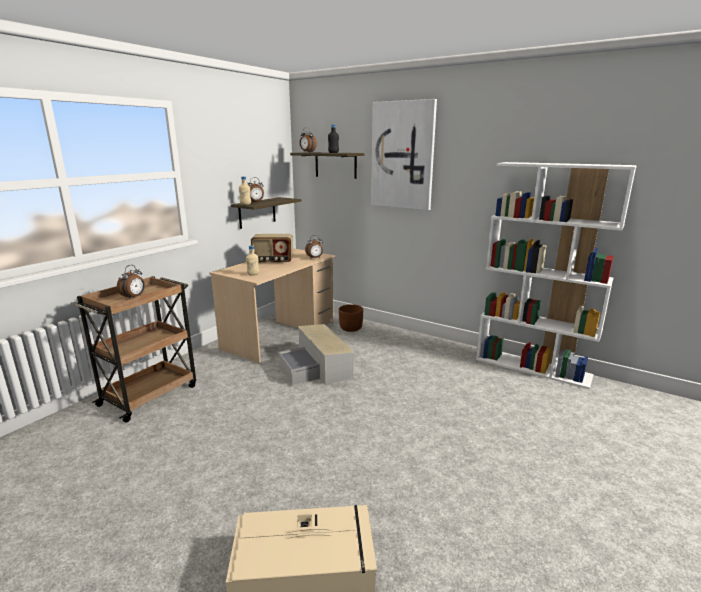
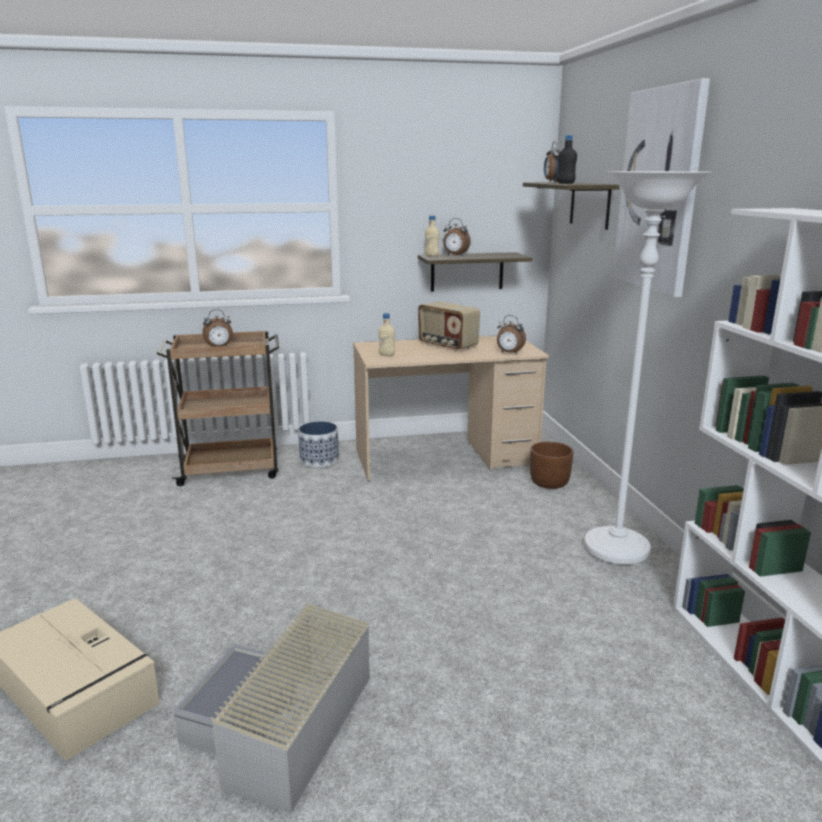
camera: 45 degrees right, 0 degrees up
(206, 364) = (319, 460): none -> planter
(317, 367) = (419, 513): grey storage box -> grey storage box (280, 725)
(423, 346) = (616, 549): none -> white floor lamp

